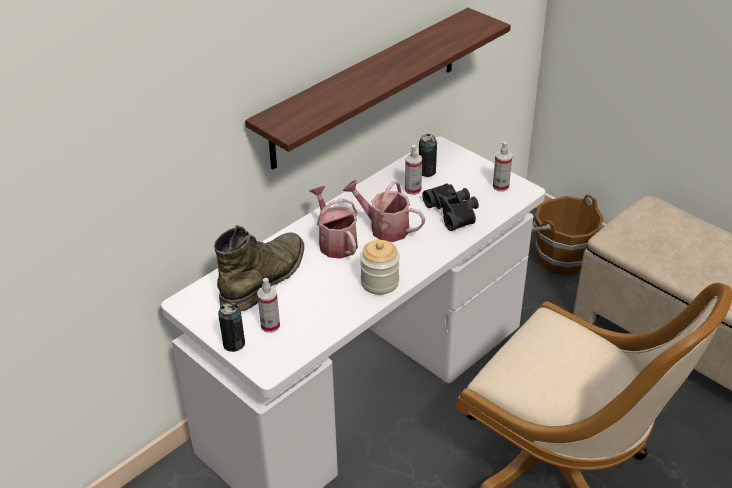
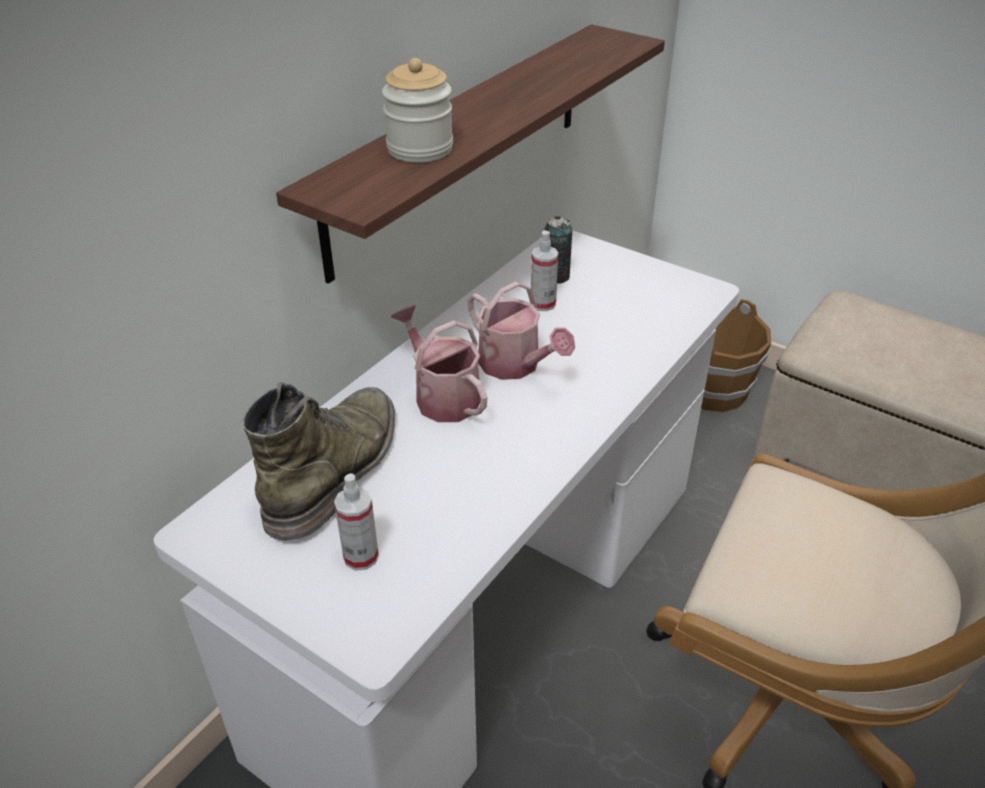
camera: 10 degrees left, 0 degrees up
(234, 344) = (299, 601): can -> none
(379, 282) = (533, 456): jar -> jar (420, 149)
(384, 228) = (515, 365): watering can -> watering can turned 150 degrees counterclockwise
(453, 212) = (615, 331): black binoculars -> none
(500, 186) = (672, 287): spray bottle -> none

